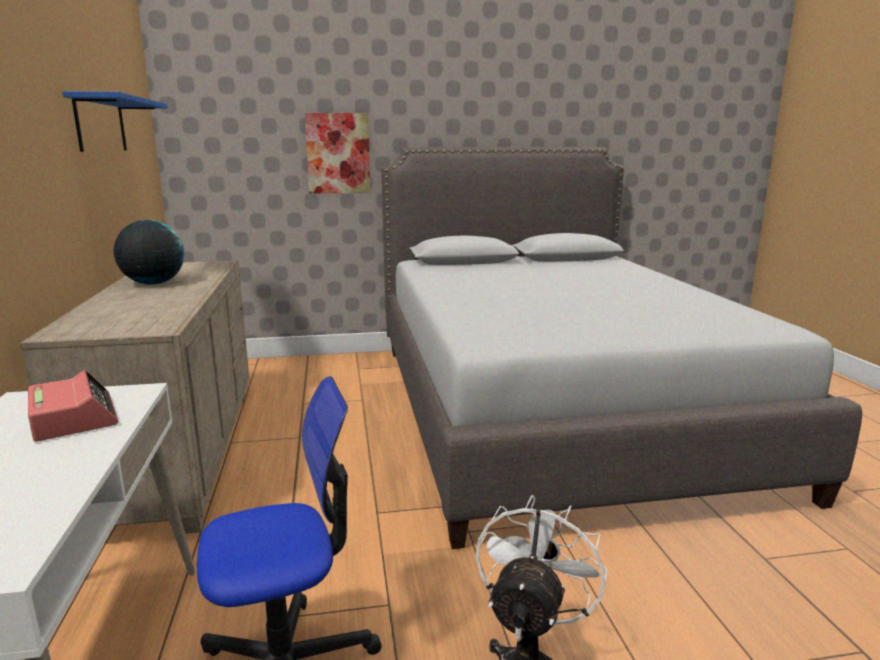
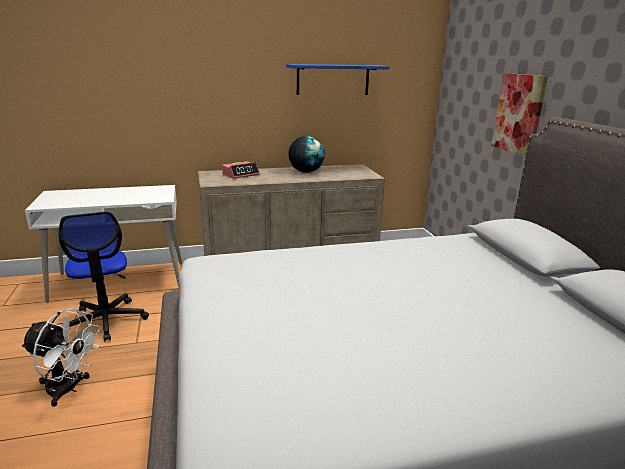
camera: 85 degrees right, 5 degrees up
(74, 418) = (140, 196): alarm clock -> alarm clock (241, 174)

